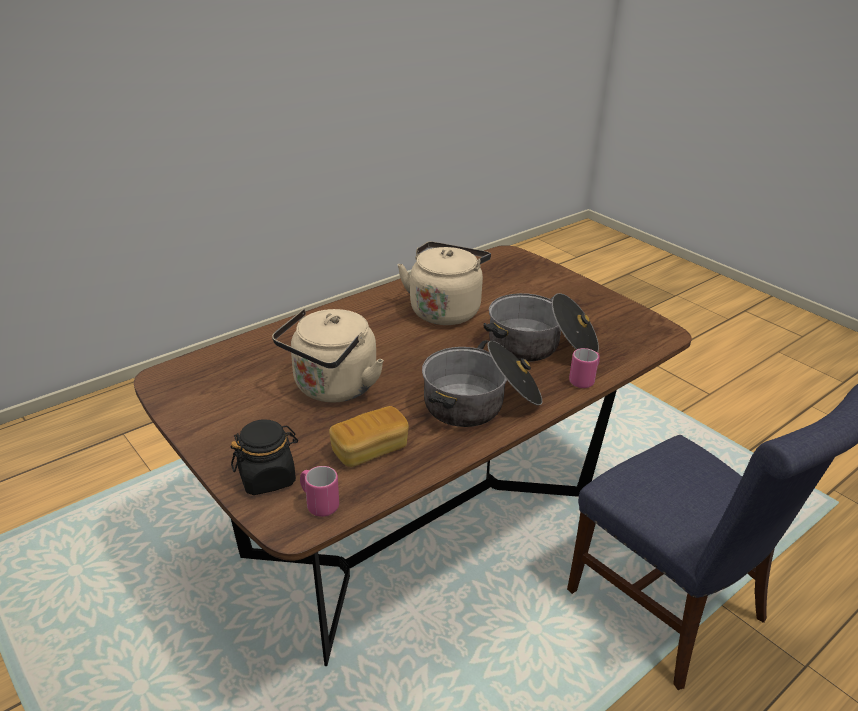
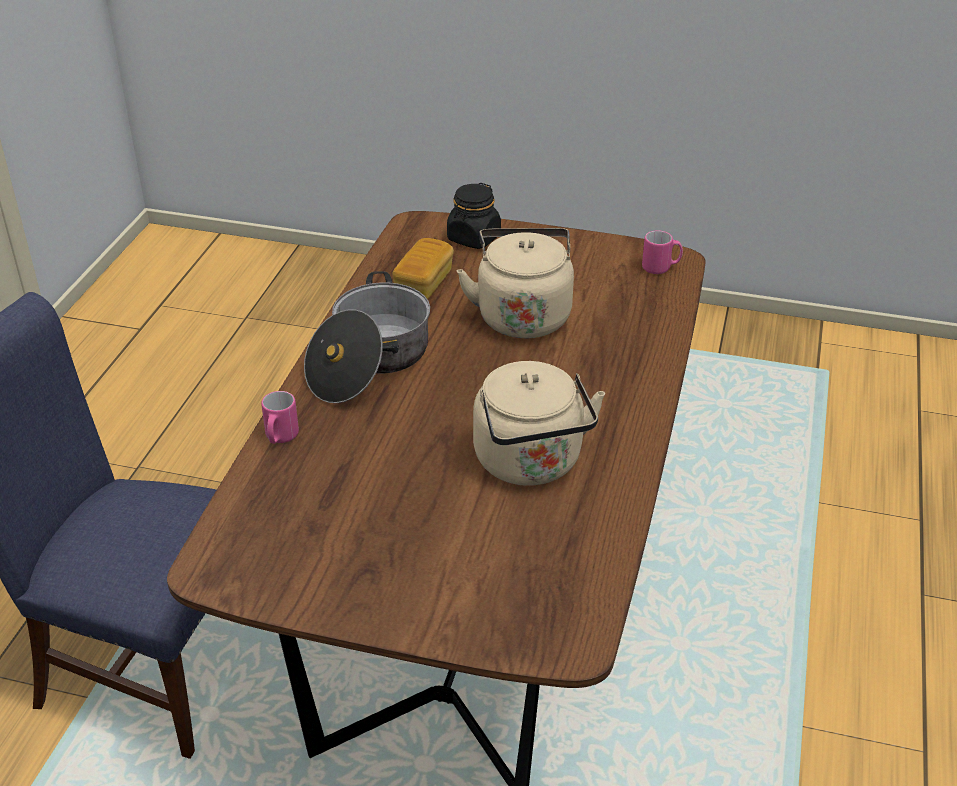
camera: 145 degrees right, 5 degrees up
(318, 504) = (416, 240): pink mug -> pink mug (661, 268)
(540, 346) = (363, 462): cooking pot -> none

